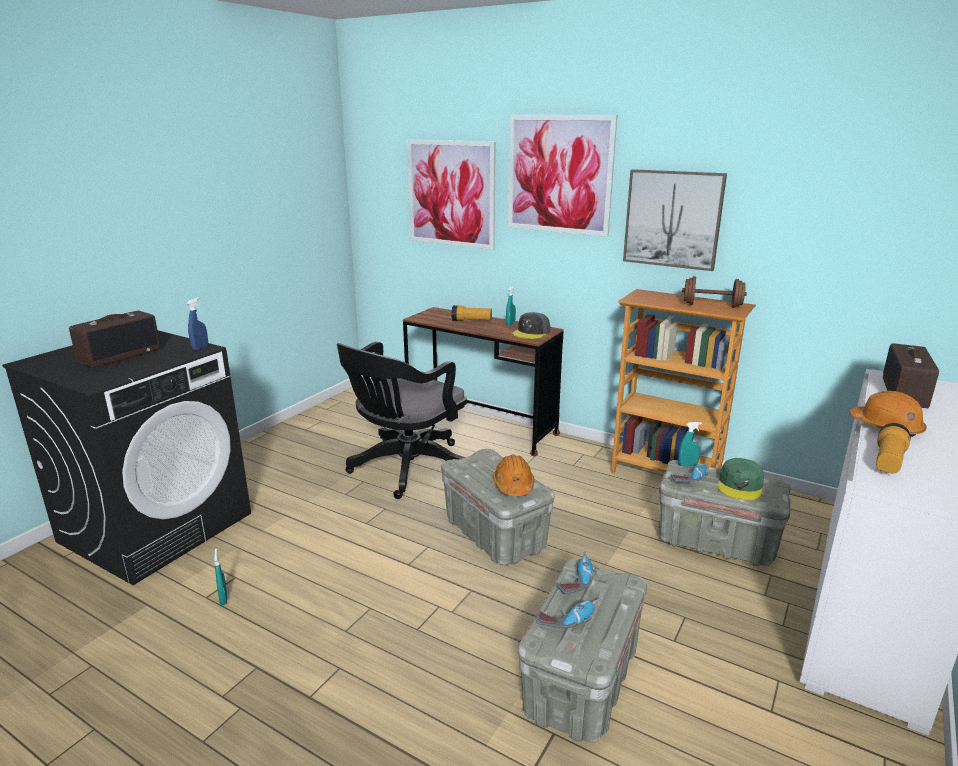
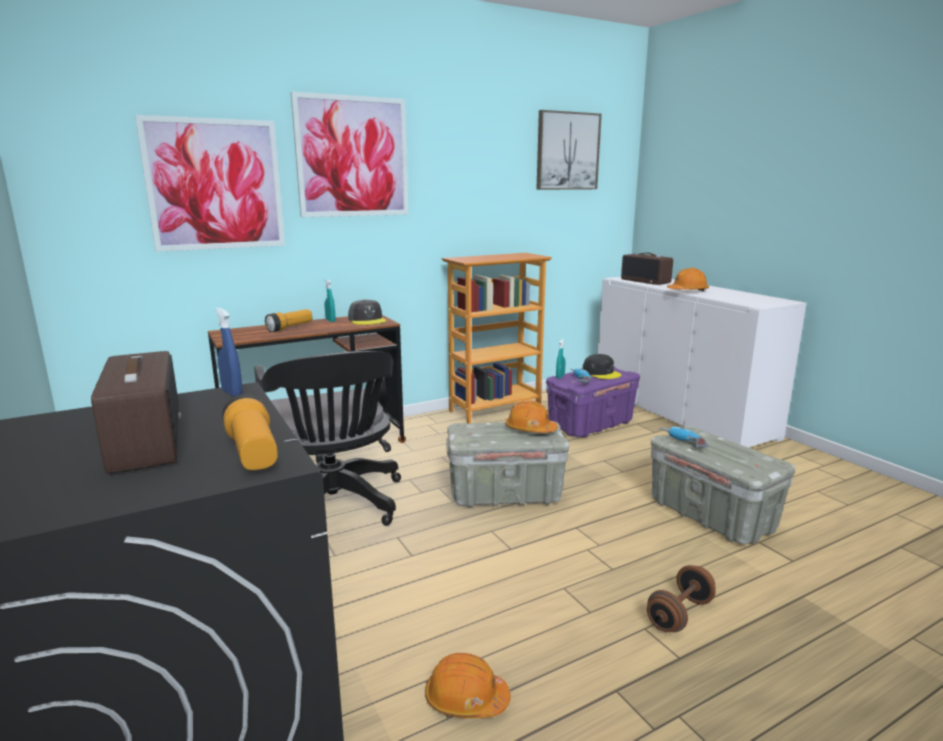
camera: 60 degrees left, 5 degrees down
(223, 599) = (466, 699): turquoise spray bottle -> orange hard hat
(569, 618) = (728, 457): power drill -> none
(673, 219) = (458, 192): picture -> picture (567, 151)
(712, 305) = (514, 256): brown dumbbell -> brown dumbbell (679, 614)
(716, 542) = (590, 424): grey storage box -> purple storage box
(740, 485) = (601, 373): green cap -> black cap
(888, 461) = (730, 299): flashlight -> flashlight (253, 452)

